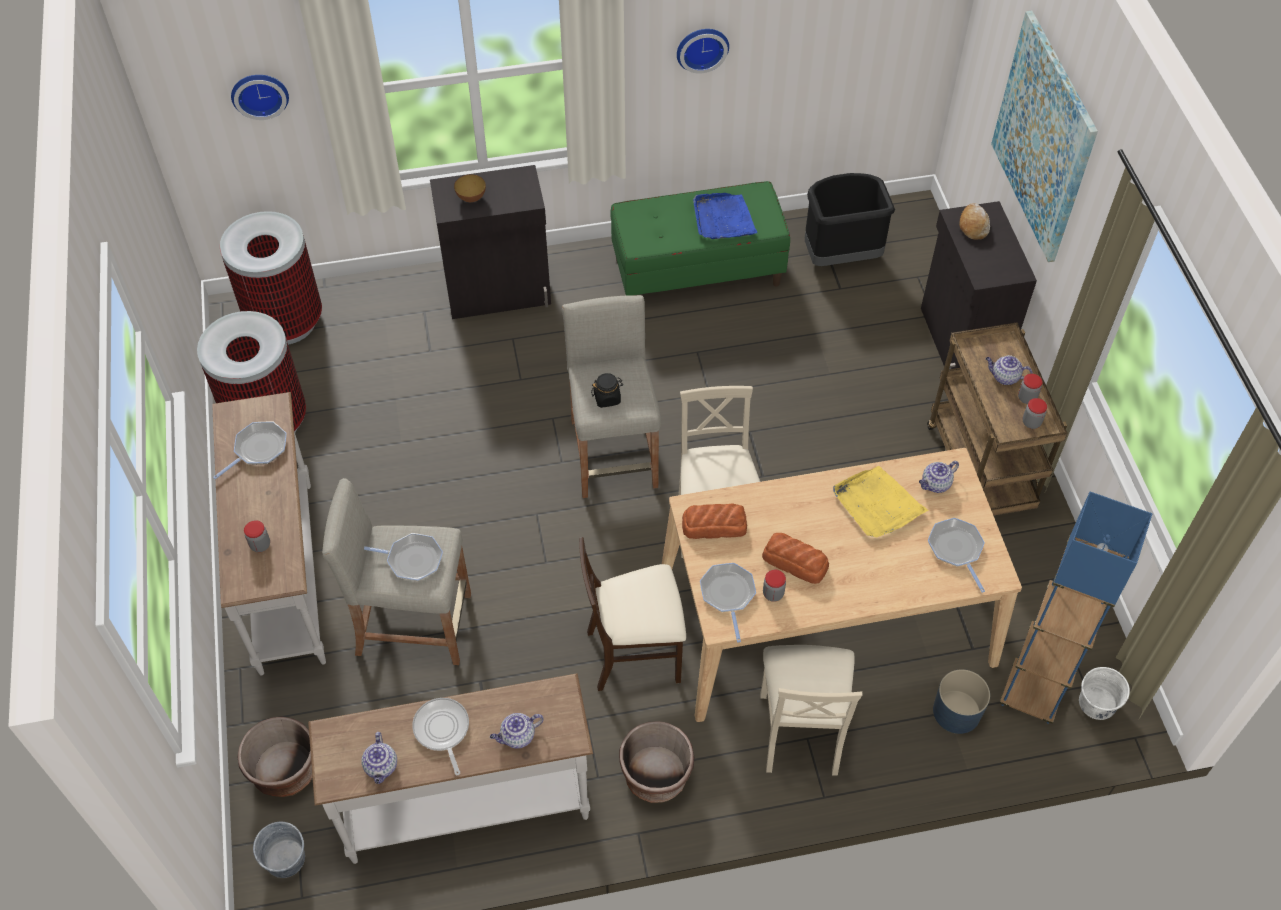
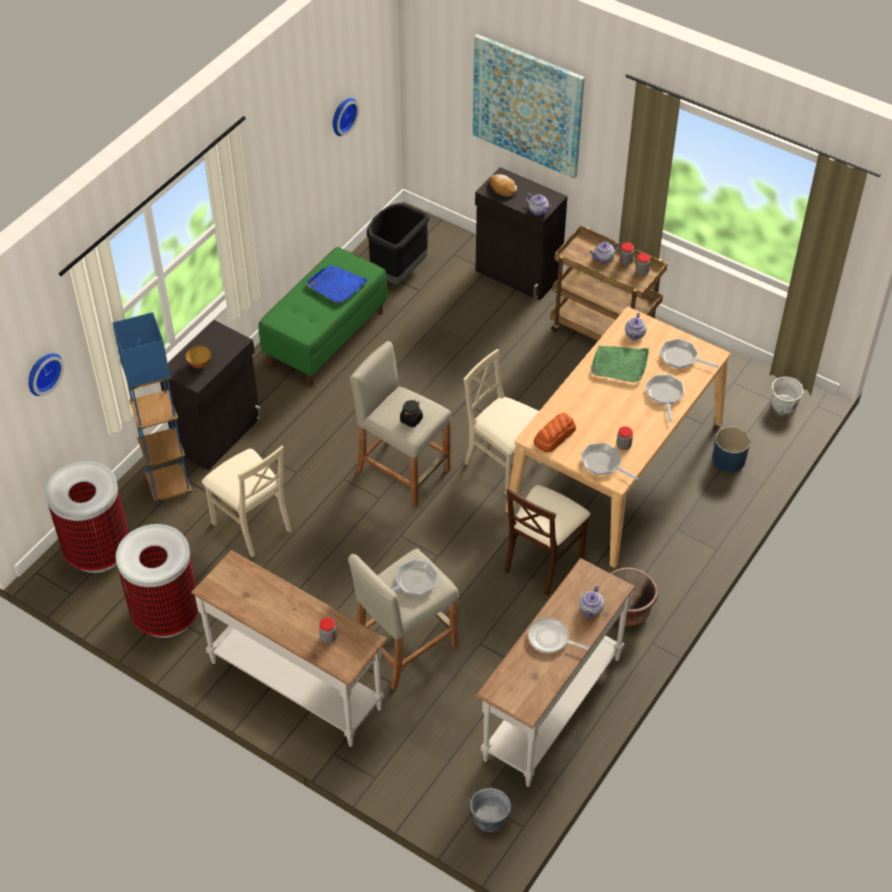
camera: 45 degrees left, 5 degrees down
(258, 449) = (256, 592): frying pan -> frying pan (665, 395)
(285, 771) = (432, 778): brown planter -> none
(381, 767) = (543, 681): teapot -> teapot (538, 211)
(701, 47) = (276, 174): wall clock -> wall clock (342, 115)
(795, 562) = (615, 422): bread -> none
(800, 732) = (669, 529): beige chair -> beige chair (252, 525)
(877, 504) = (619, 365): yellow tray -> green tray
(1031, 694) = (751, 423): blue floor lamp -> blue floor lamp (169, 486)

